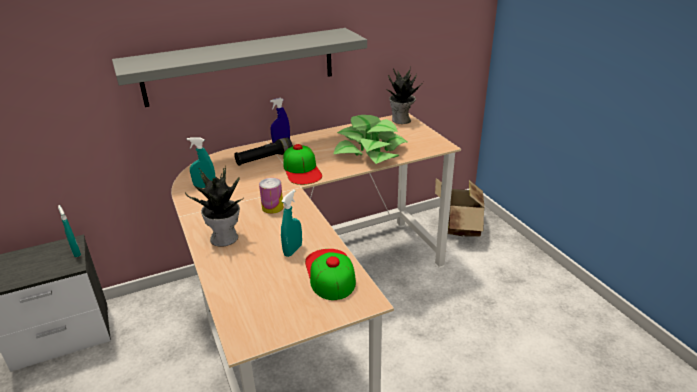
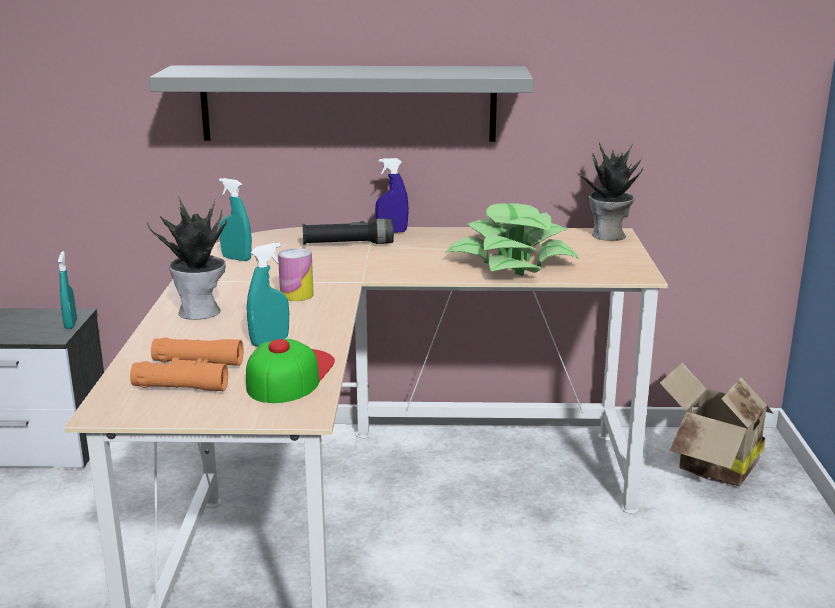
camera: 25 degrees right, 10 degrees down
(269, 293) = (189, 375): none -> orange binoculars
(302, 170) = (385, 265): cap -> none

